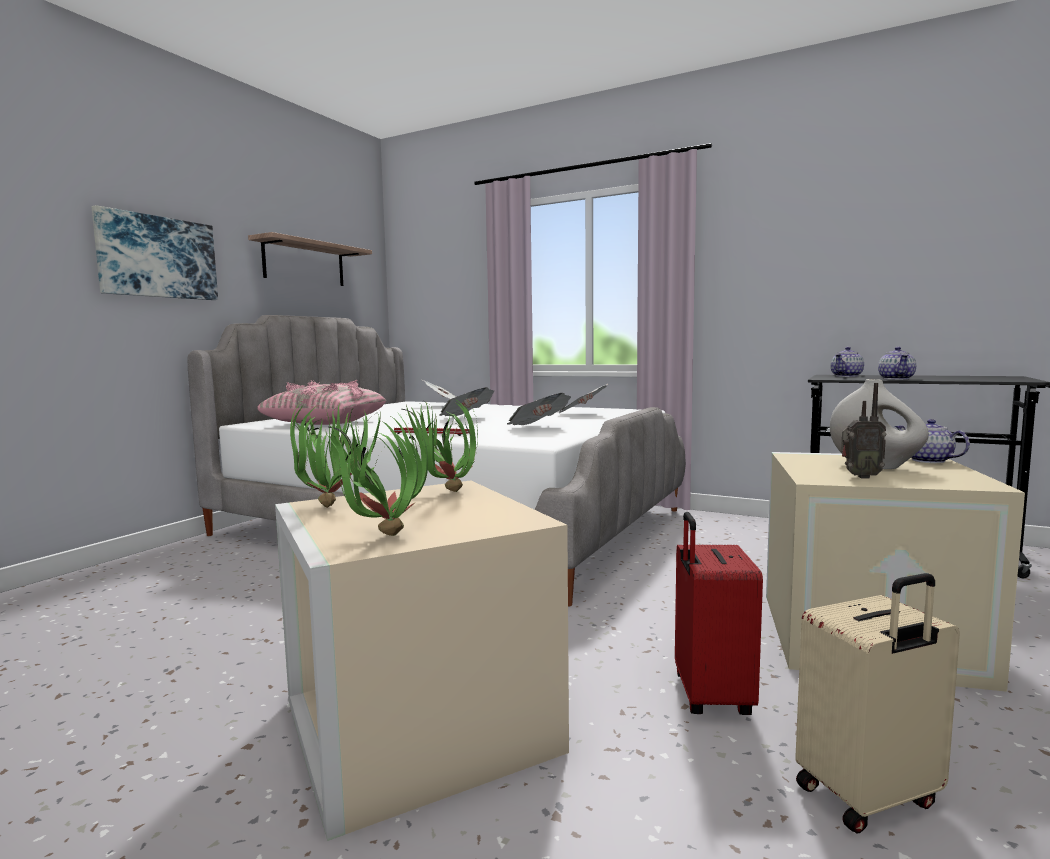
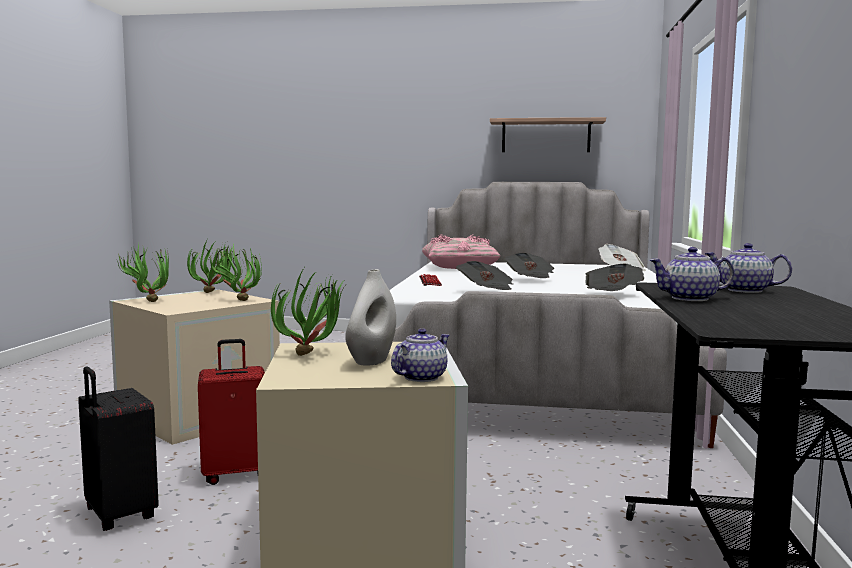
camera: 70 degrees right, 0 degrees up
(157, 257) = (419, 146): picture -> none
(859, 477) = (314, 355): radio -> potted plant
(869, 797) = (118, 515): beige suitcase -> black suitcase

